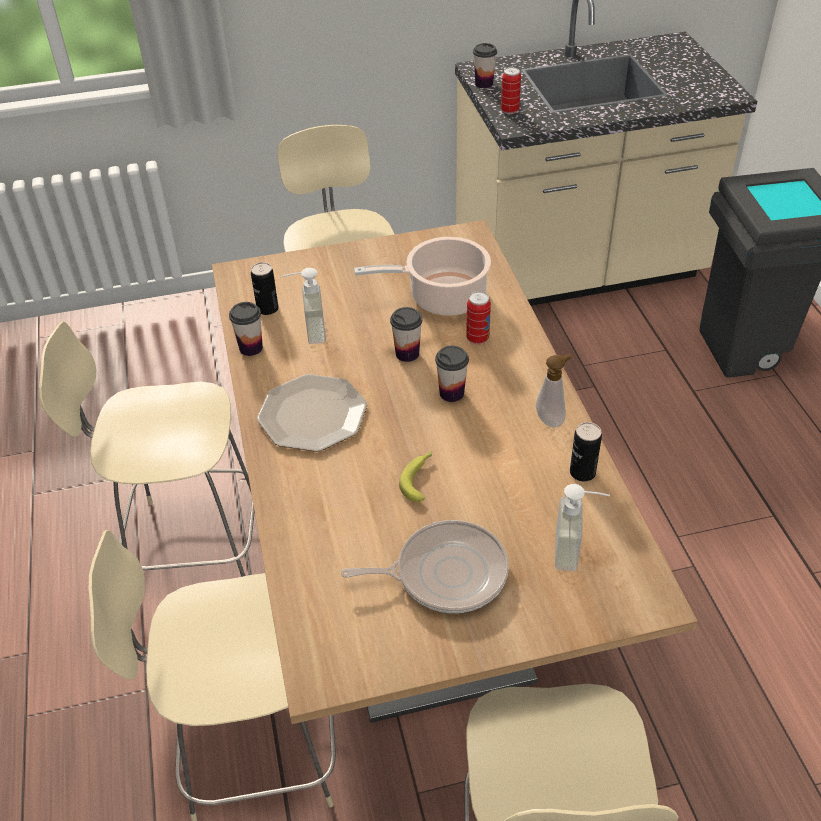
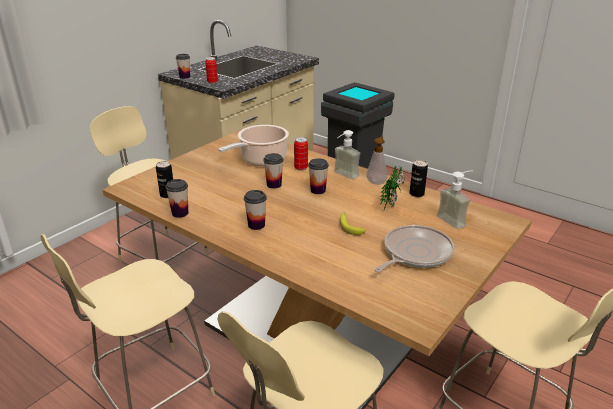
camera: 40 degrees left, 15 degrees down
(307, 331) = (205, 195): soap dispenser -> soap dispenser (343, 176)
(311, 414) = (256, 225): plate -> cup
(519, 472) = (391, 204): none -> potted plant

